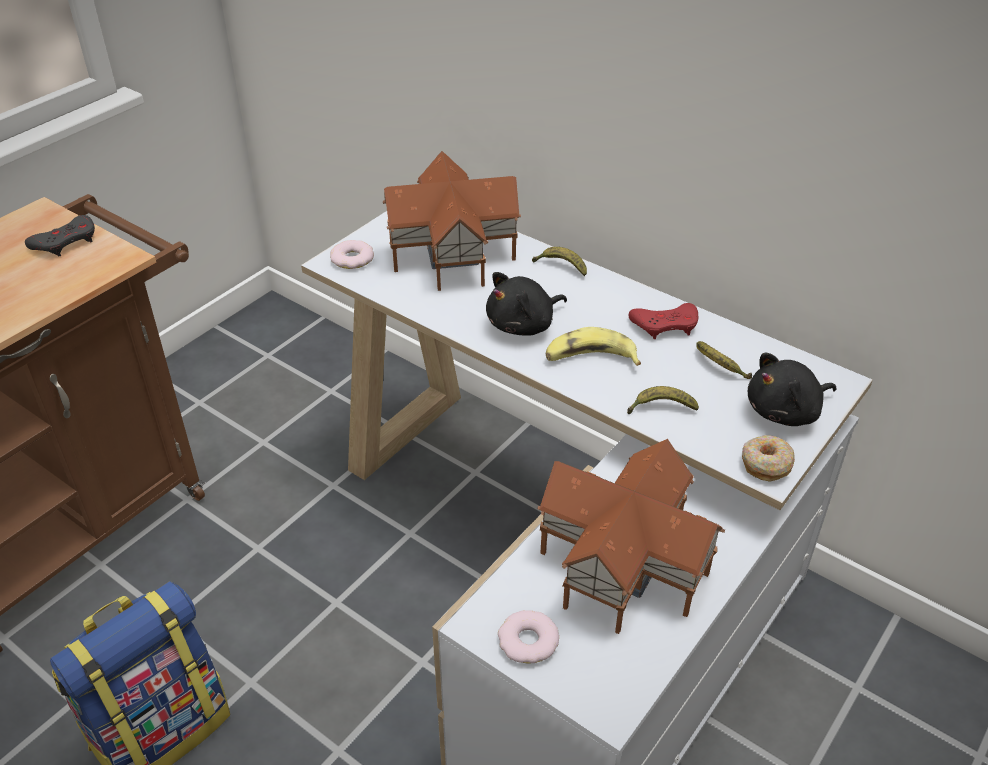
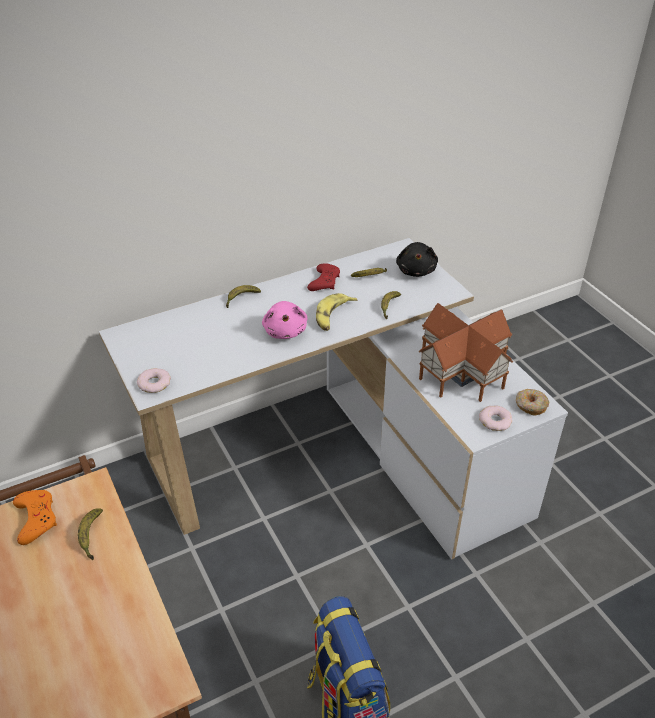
camera: 65 degrees left, 0 degrees up
(49, 283) = (91, 536): none -> banana
(66, 242) = (36, 518): grey game controller -> orange game controller
(450, 254) = (189, 338): toy house -> none
(523, 325) = (285, 331): black plush toy -> pink plush toy
(765, 464) = (447, 290): donut -> donut (530, 406)

